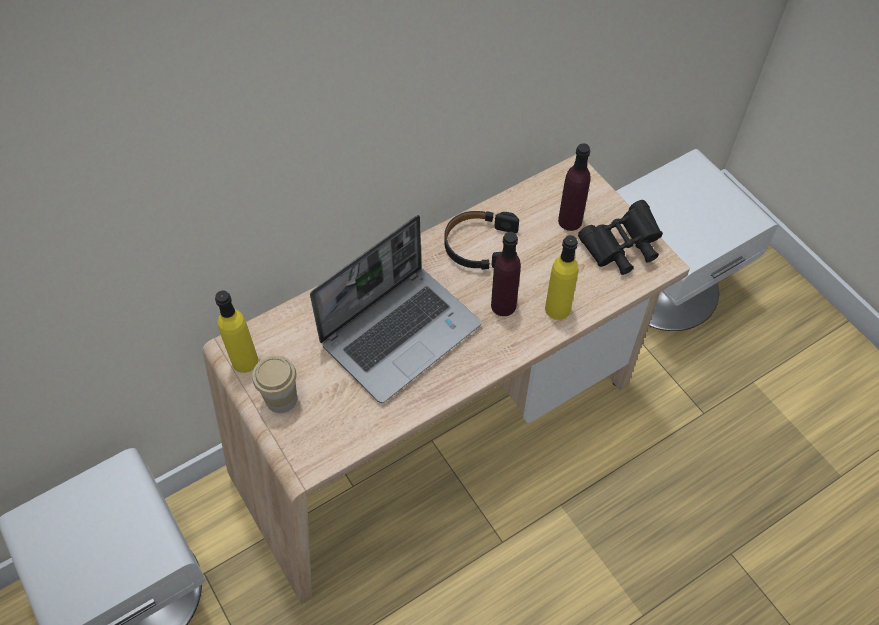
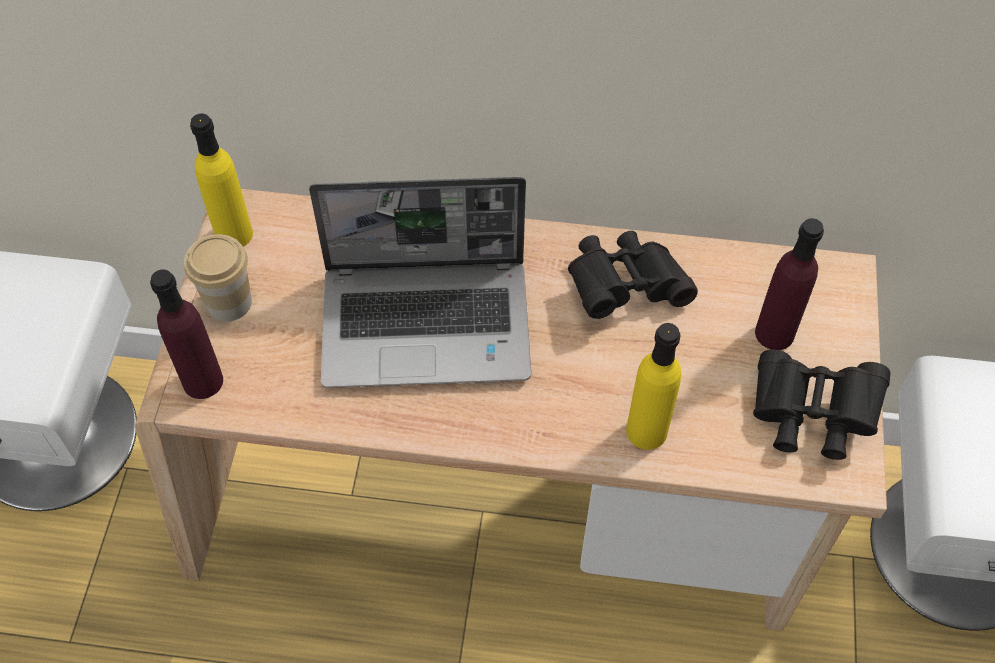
camera: 40 degrees right, 0 degrees up
(480, 246) = (625, 287): black headphones -> black binoculars
(503, 305) = (582, 378): purple bottle -> purple bottle (203, 381)

